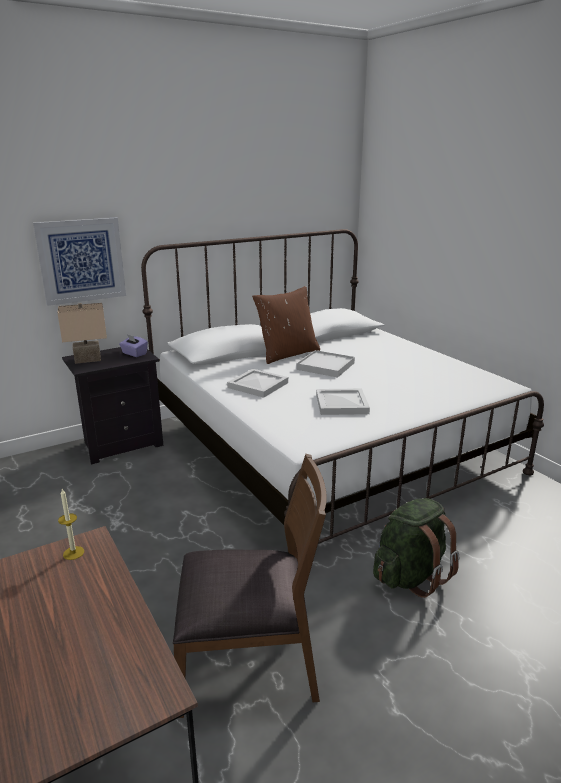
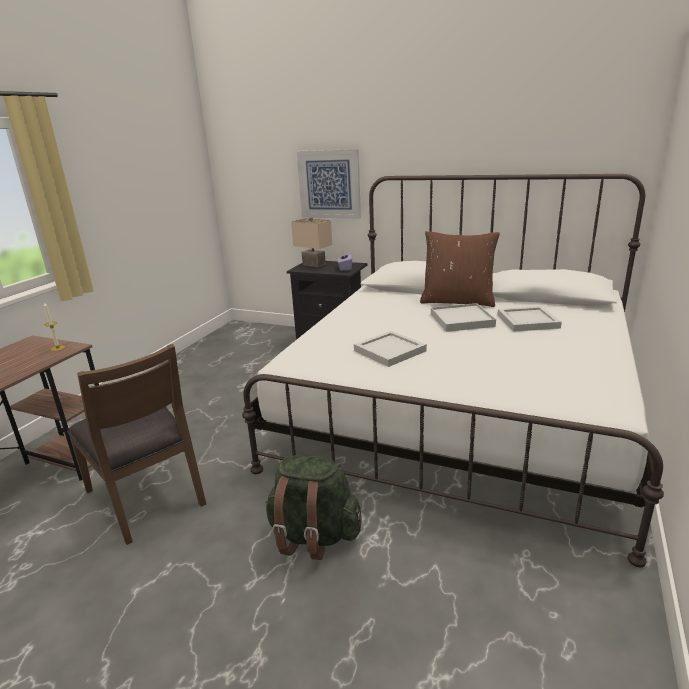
camera: 55 degrees right, 0 degrees up
(259, 385) = (373, 315): white tray -> white tray (528, 321)

